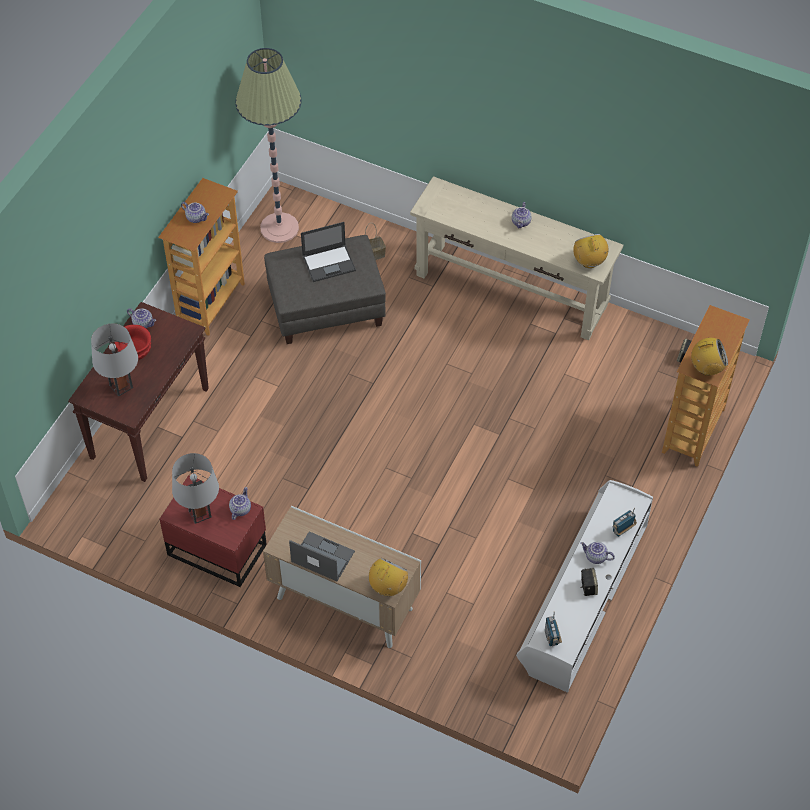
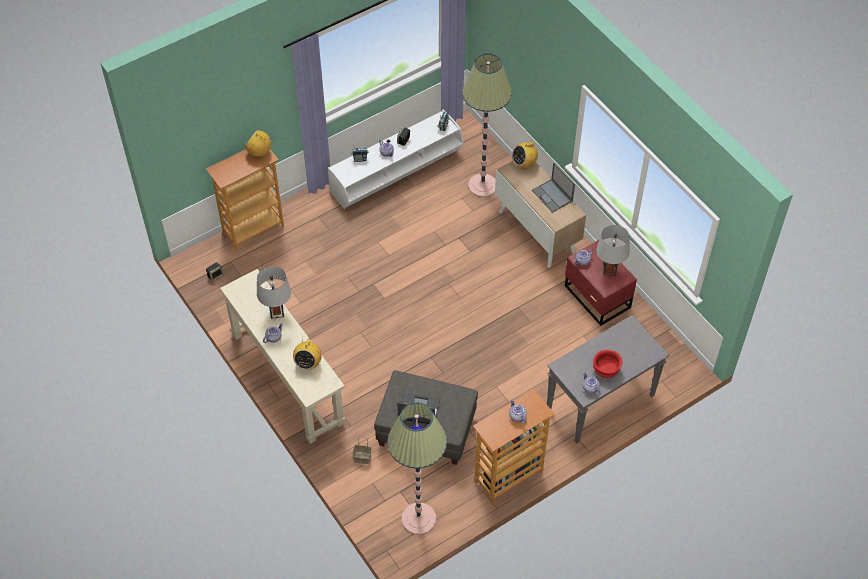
camera: 150 degrees left, 0 degrees up
(121, 386) = (627, 347): grey table lamp -> grey table lamp (277, 312)
(150, 422) = (600, 403): brown console table -> grey console table
(458, 637) = (482, 185): none -> floor lamp
(589, 262) = (253, 286): radio -> radio (308, 363)

